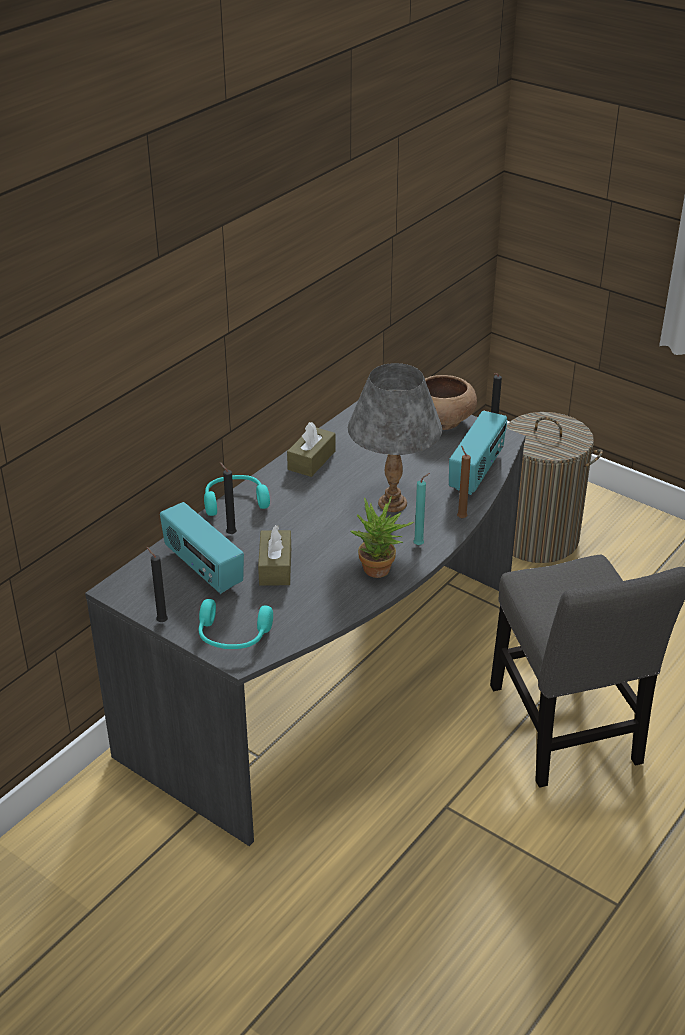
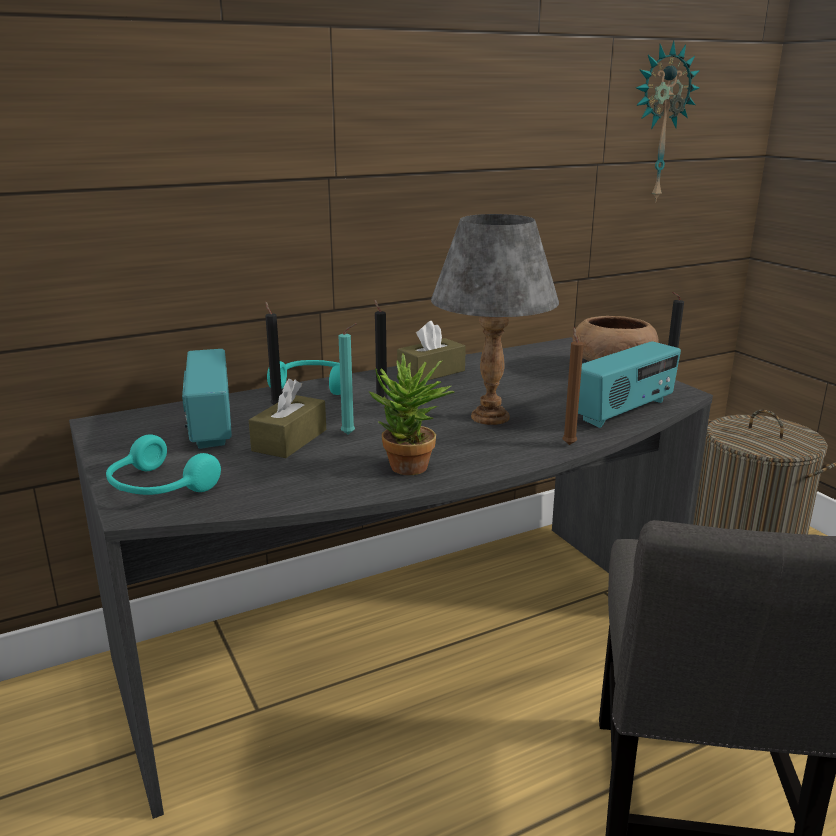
camera: 25 degrees right, 15 degrees down
(161, 621) = (103, 456): black candle -> black candle (381, 403)
(420, 544) = (490, 457): turquoise candle -> turquoise candle (350, 434)
(433, 187) = (659, 124): none -> wall clock

